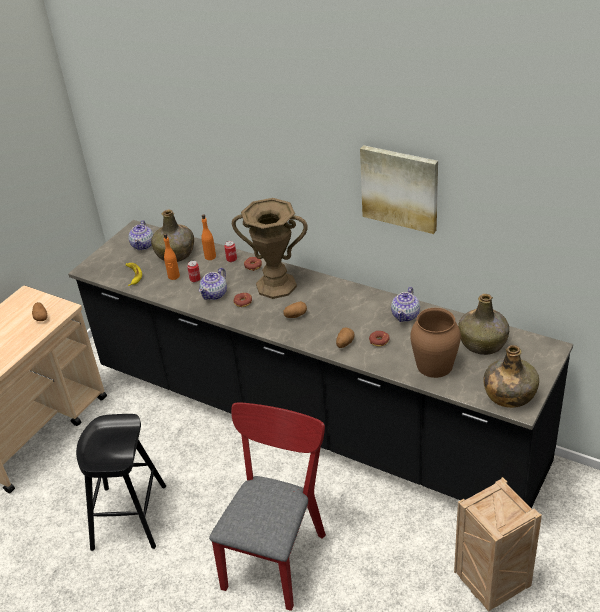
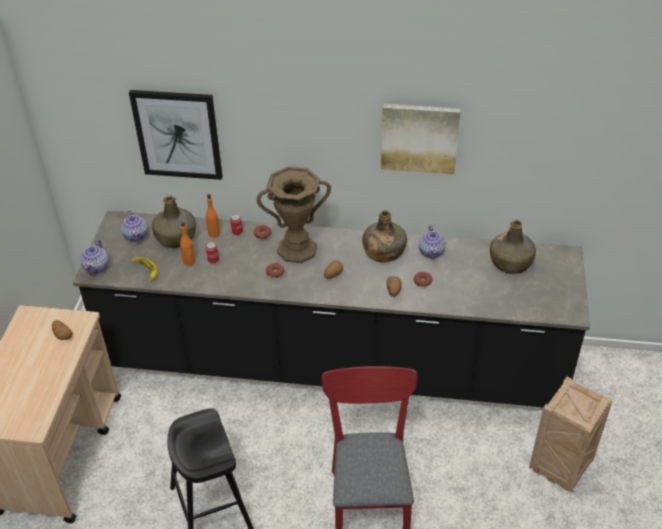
camera: 25 degrees left, 5 degrees up
(187, 152) = (177, 134): none -> picture
(215, 294) = (242, 271): teapot -> teapot (97, 267)
(435, 365) = (483, 292): brown vase -> none
(509, 394) = (557, 304): green bottle -> green bottle (383, 252)

